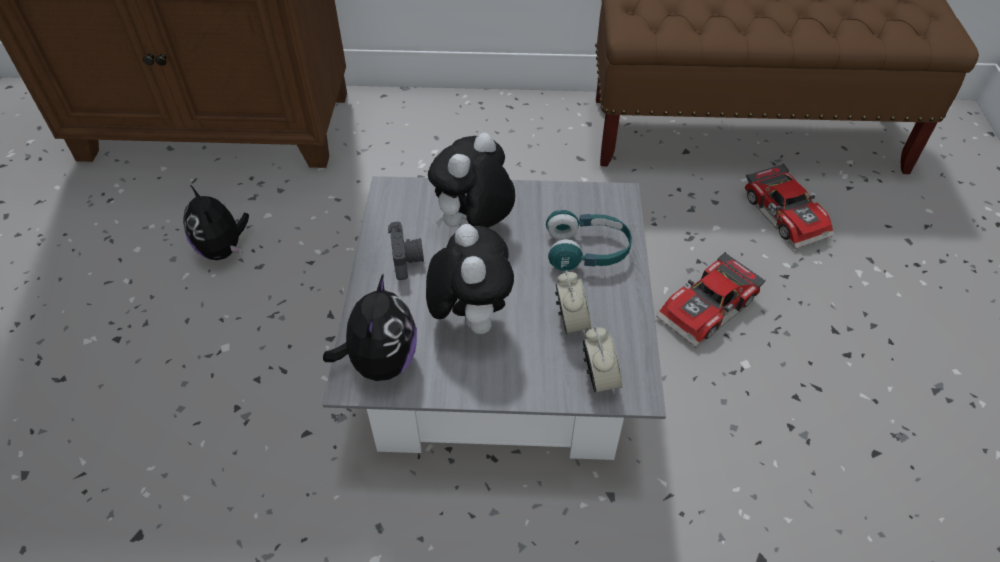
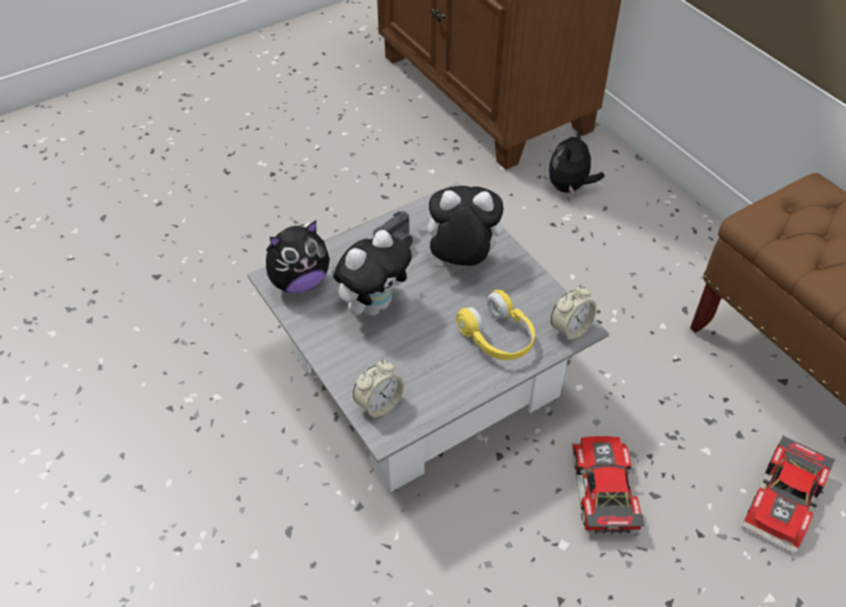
camera: 55 degrees right, 0 degrees up
(224, 250) = (381, 171): plush toy -> plush toy (569, 187)
(571, 322) = (418, 363): alarm clock -> alarm clock (570, 329)
(587, 251) = (498, 337): turquoise headphones -> yellow headphones
(710, 309) = (600, 490): toy car -> toy car turned 75 degrees clockwise

